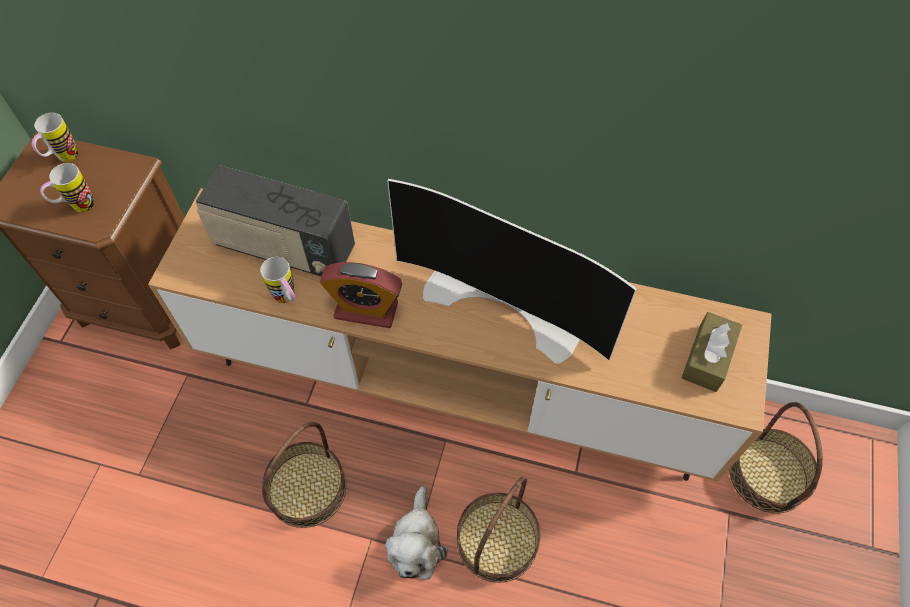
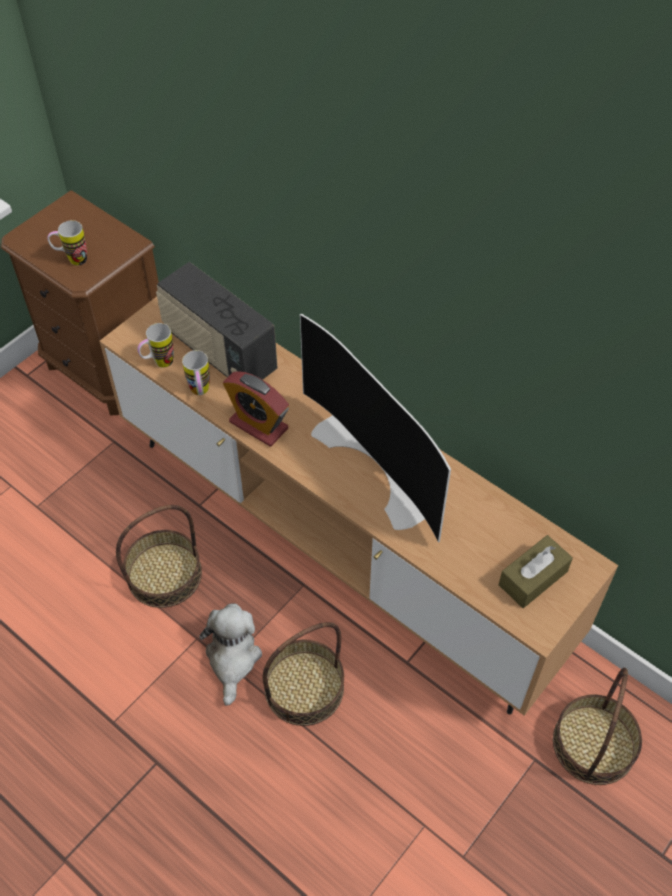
camera: 25 degrees right, 5 degrees down
(63, 159) = (80, 218): mug -> mug (158, 363)
(416, 543) = (232, 658): plush toy -> plush toy turned 150 degrees clockwise

